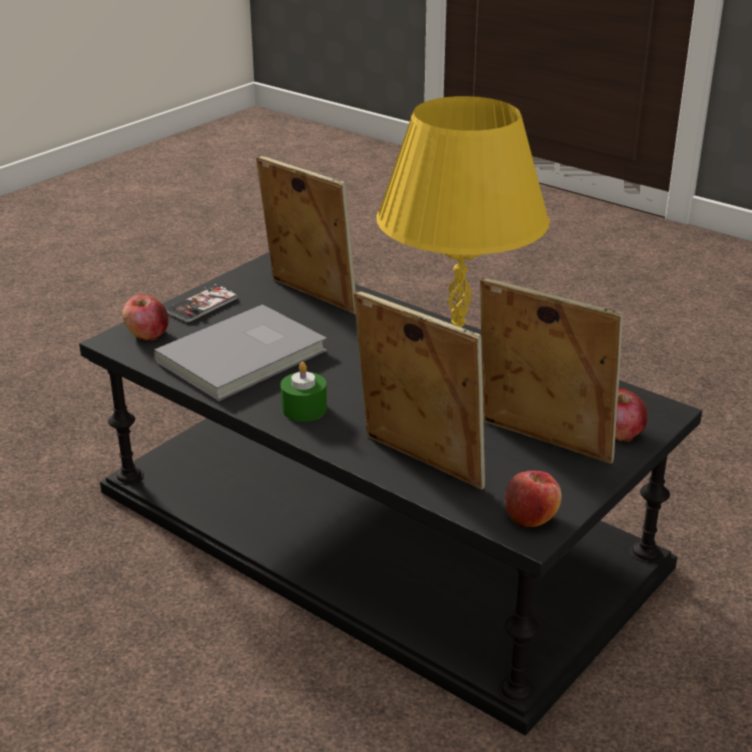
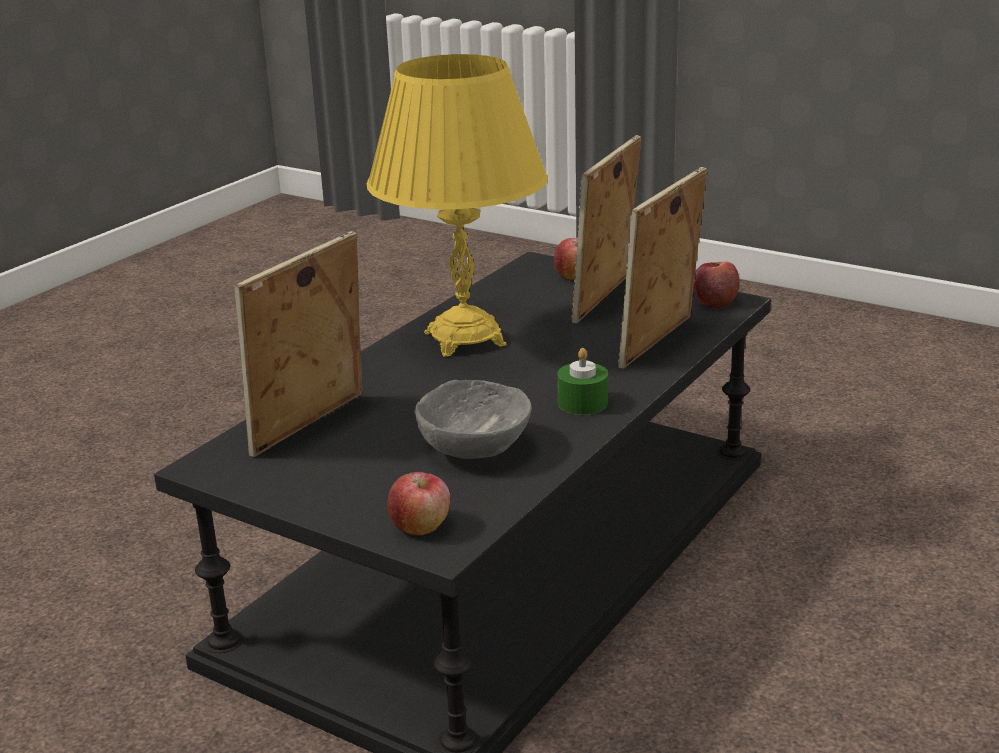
camera: 95 degrees left, 5 degrees down
(202, 305) = (332, 498): phone -> none
(246, 357) = (474, 448): grey book -> grey bowl

